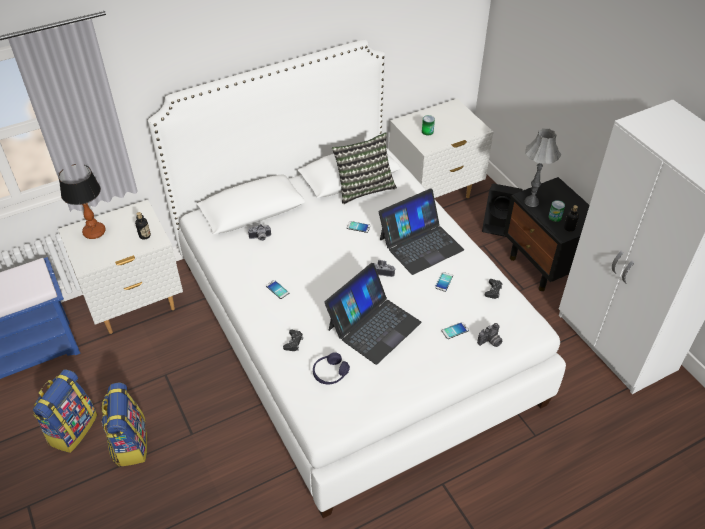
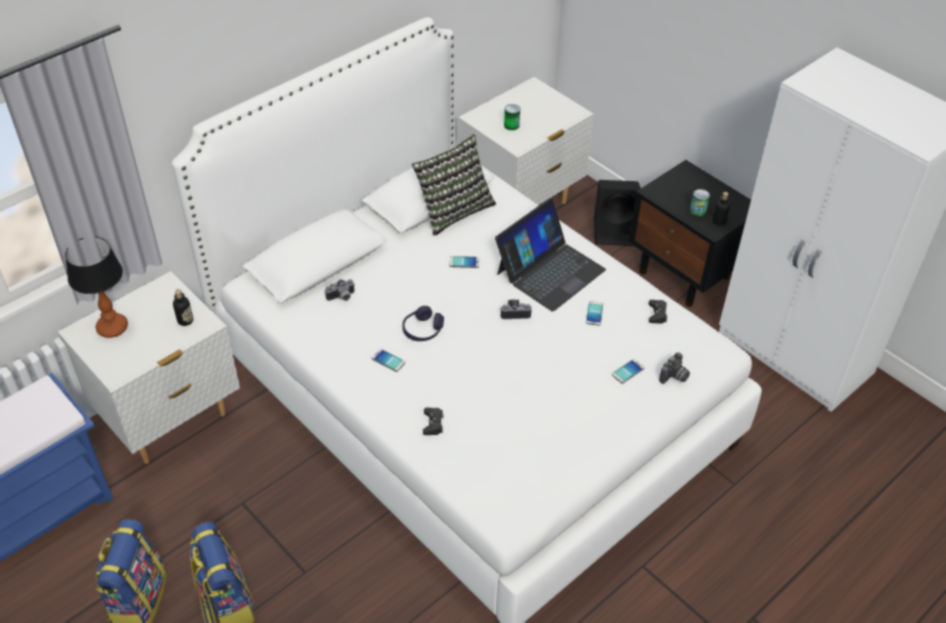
camera: 15 degrees left, 0 degrees up
(330, 373) = (494, 453): purple headphones -> purple headphones (422, 330)
(373, 325) = (527, 383): laptop -> none
(531, 202) = (664, 196): grey table lamp -> none

